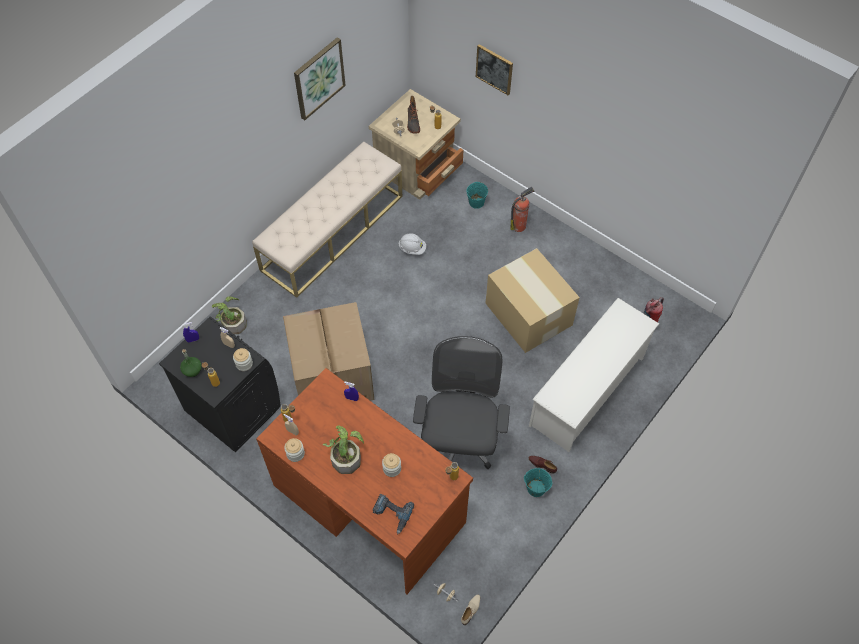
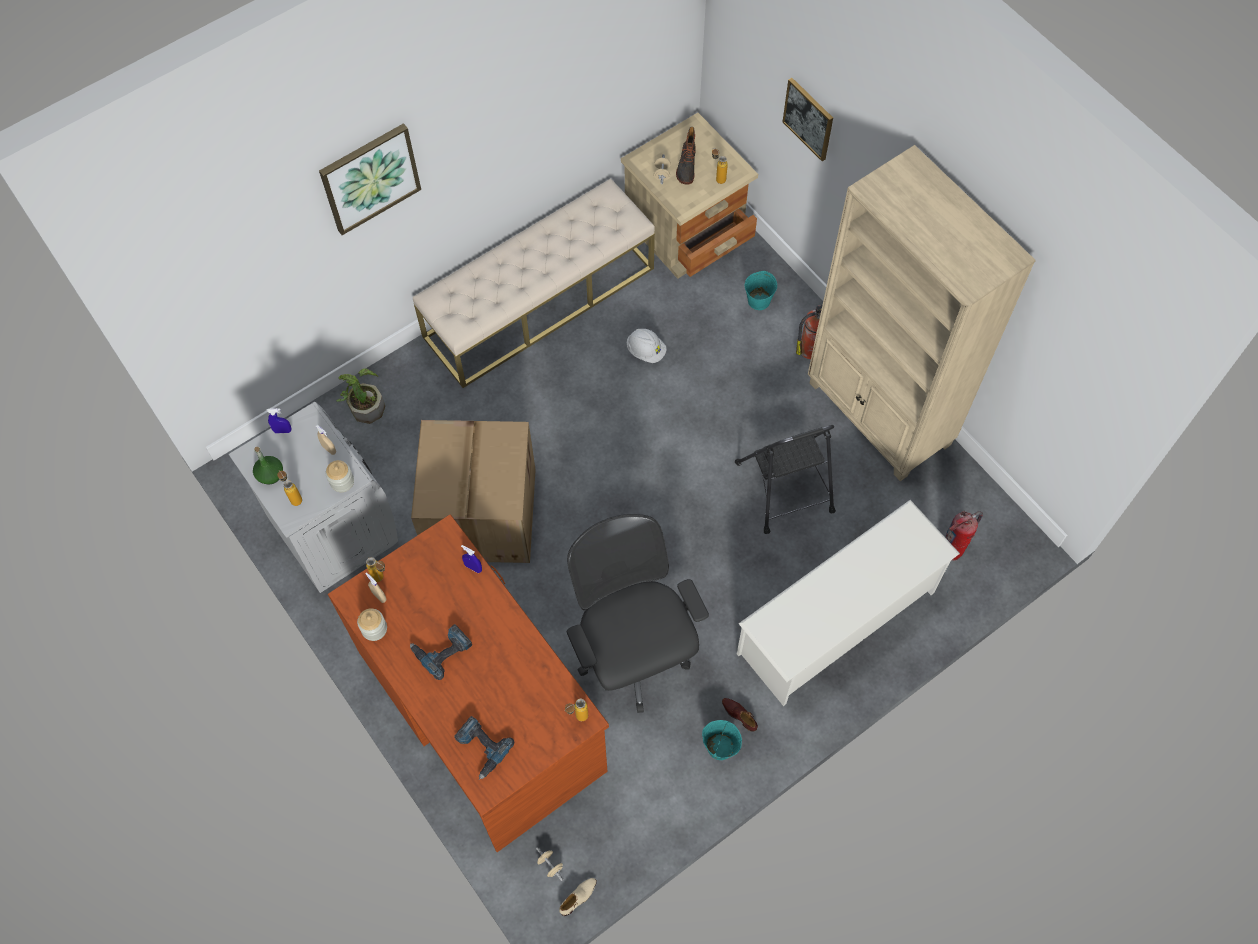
camera: 15 degrees right, 5 degrees up
(233, 408) = (333, 529): black washing machine -> white washing machine
(318, 78) = (541, 86): picture -> picture (370, 178)
(346, 456) = (442, 649): potted plant -> power drill
(392, 468) = (499, 683): jar -> none
(460, 441) = (632, 653): office chair -> office chair turned 45 degrees counterclockwise
(529, 315) = (785, 488): cardboard box -> black step ladder
(574, 257) = (879, 415): none -> beige bookcase

